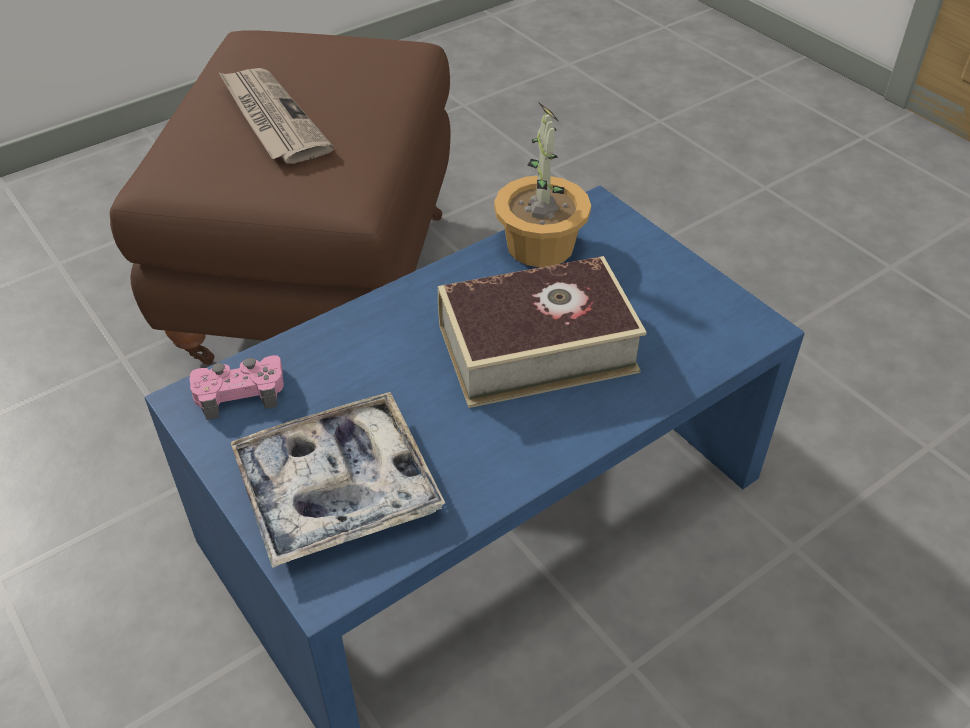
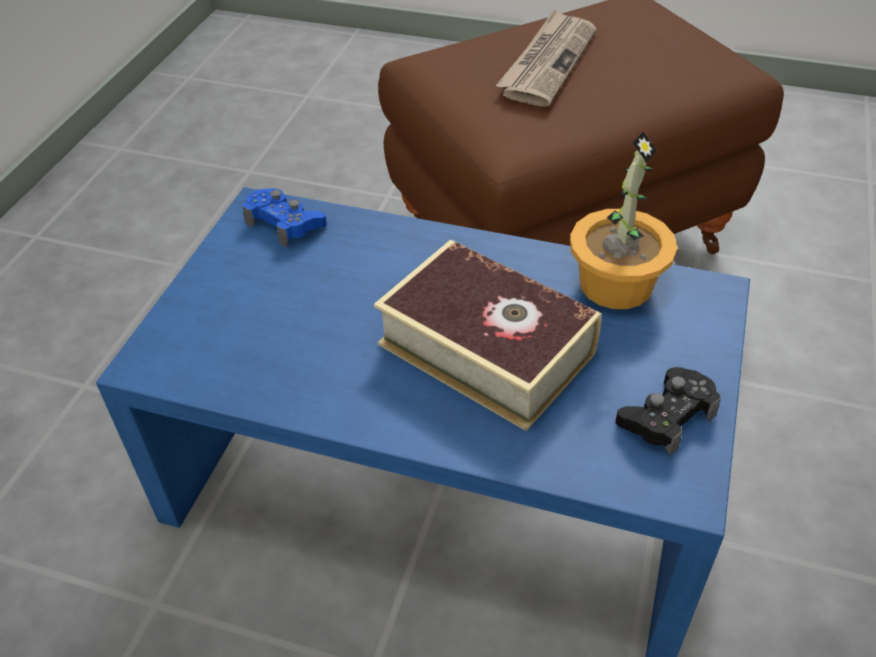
camera: 55 degrees right, 0 degrees up
(240, 392) = (285, 223): pink game controller -> blue game controller
(337, 489) = (235, 321): tray -> none
(688, 297) = (667, 417): none -> black game controller

